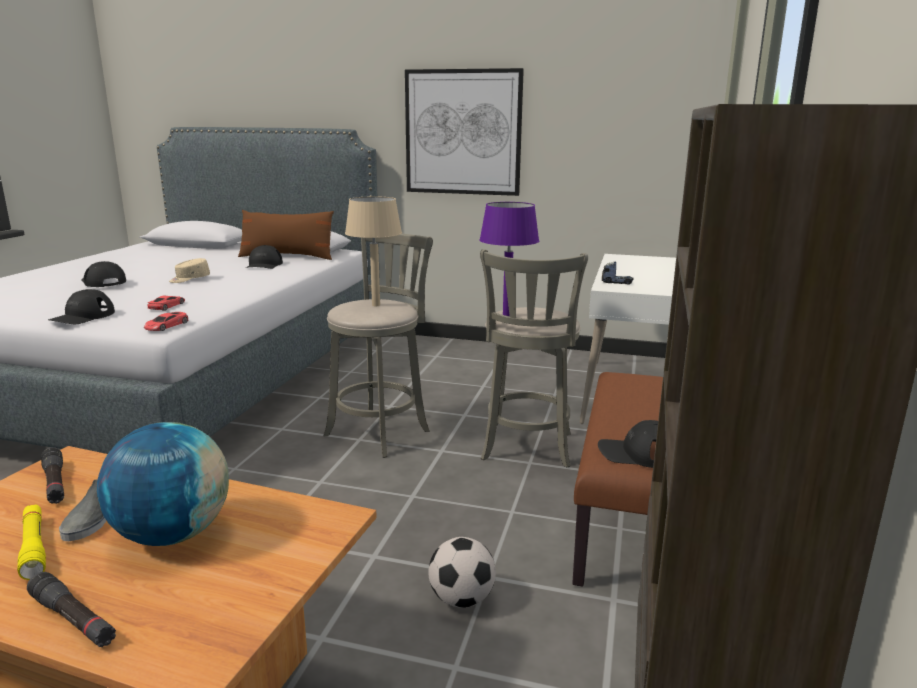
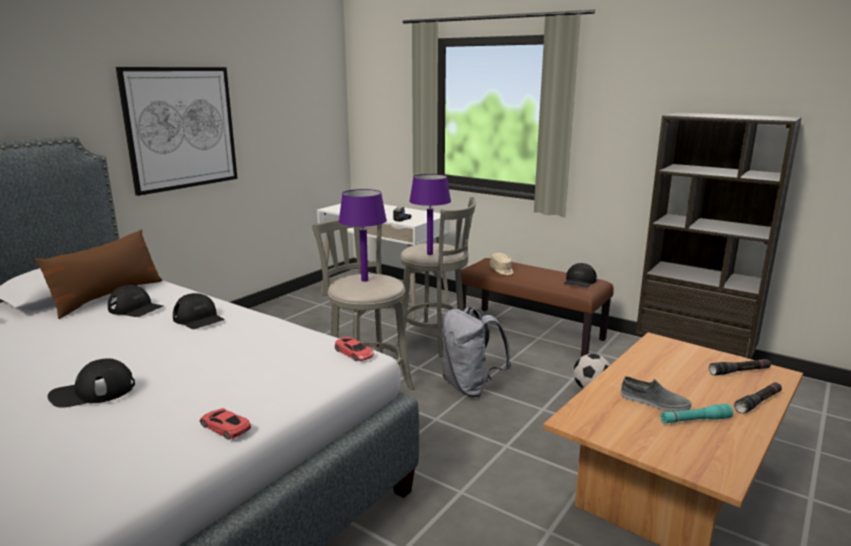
camera: 70 degrees left, 0 degrees up
(34, 547) = (695, 420): yellow flashlight -> turquoise flashlight
(55, 483) = (610, 421): black flashlight -> black flashlight (739, 371)
(82, 316) = (276, 394): black cap -> black cap (199, 319)
(167, 306) = (274, 354): red toy car -> red toy car (225, 427)
(172, 535) = (676, 380): globe -> none
(189, 279) = (154, 344): beige cap -> beige cap (502, 270)
(376, 305) = (365, 280): beige table lamp -> purple table lamp
(409, 492) = (470, 387): none -> grey backpack

